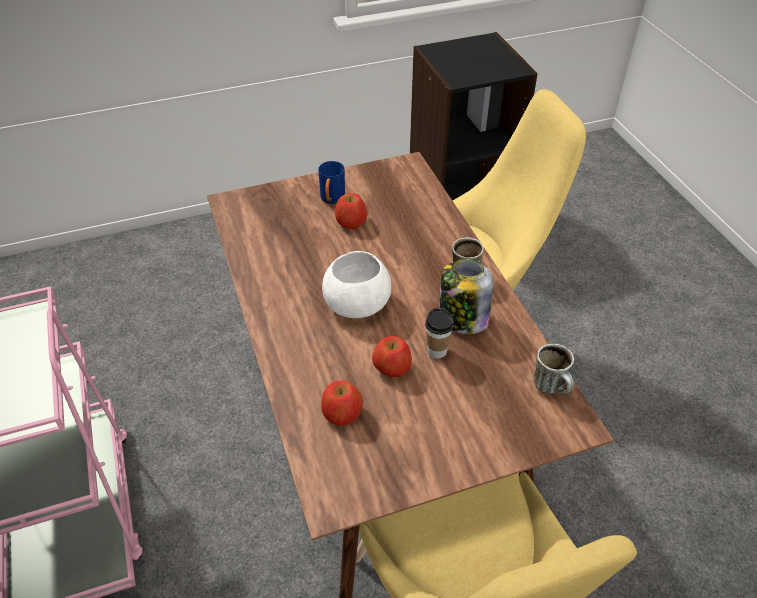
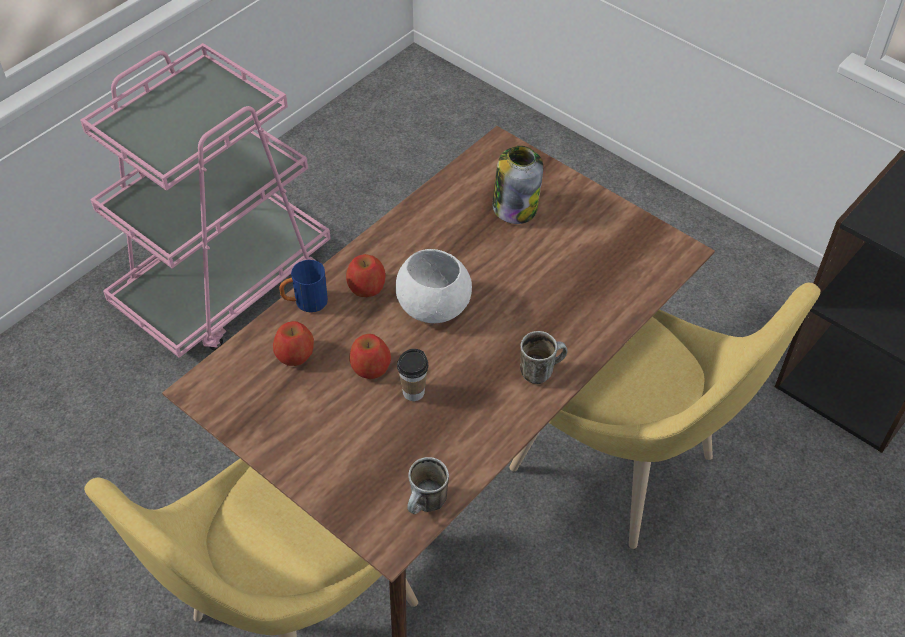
camera: 60 degrees right, 5 degrees up
(331, 200) = (566, 217): blue mug -> blue mug (305, 303)
(351, 221) = (546, 247): apple -> apple (366, 286)
(462, 318) = (471, 396): jar -> jar (515, 207)

